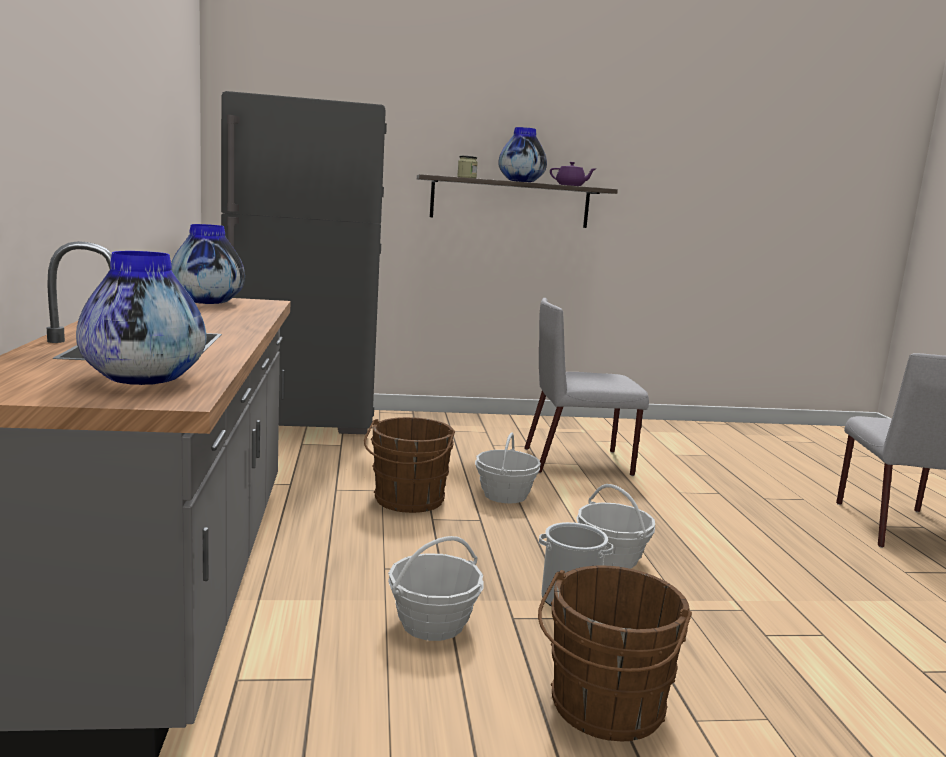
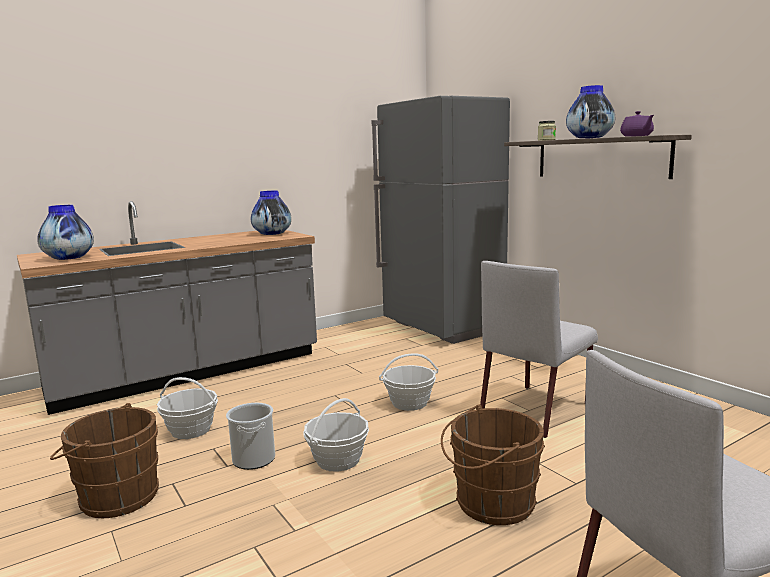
camera: 65 degrees right, 0 degrees up
(407, 501) = (354, 382): brown bucket -> brown bucket (490, 503)
(579, 462) = (536, 409): grey chair -> grey chair turned 105 degrees counterclockwise

